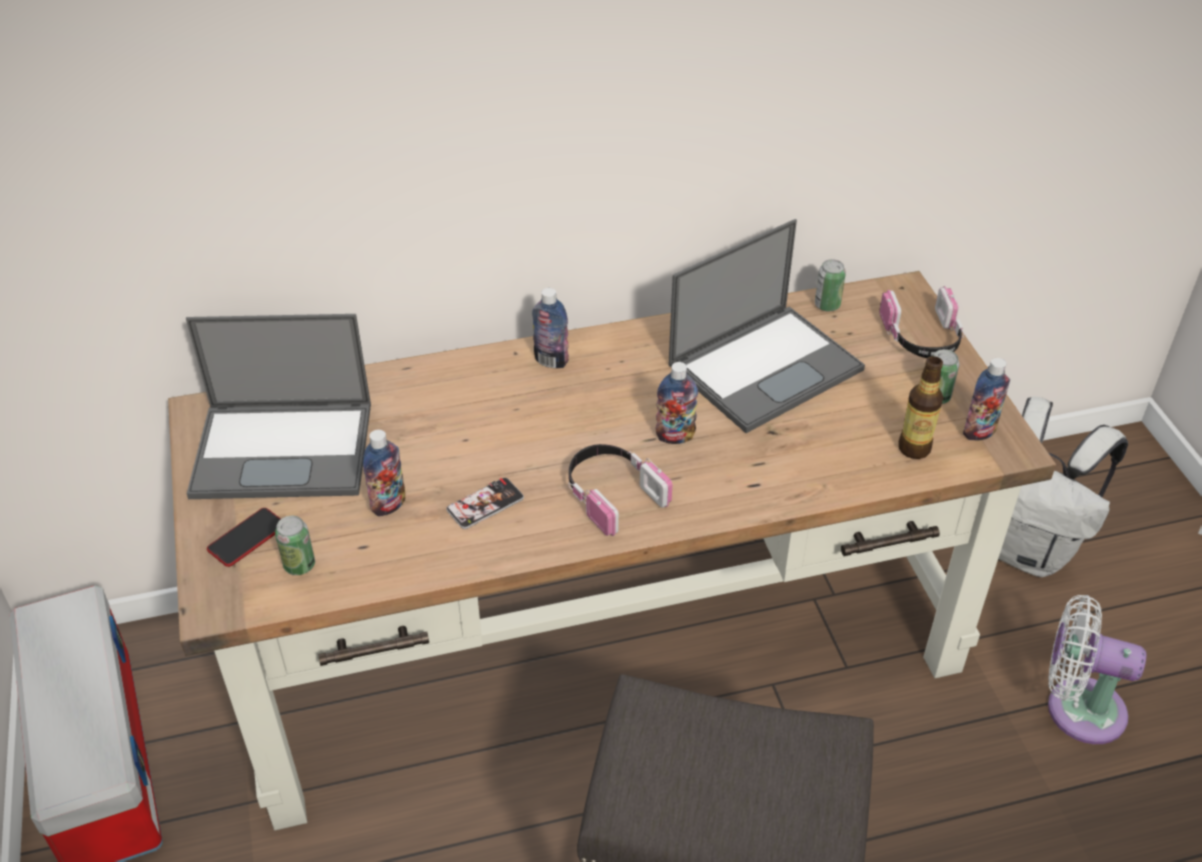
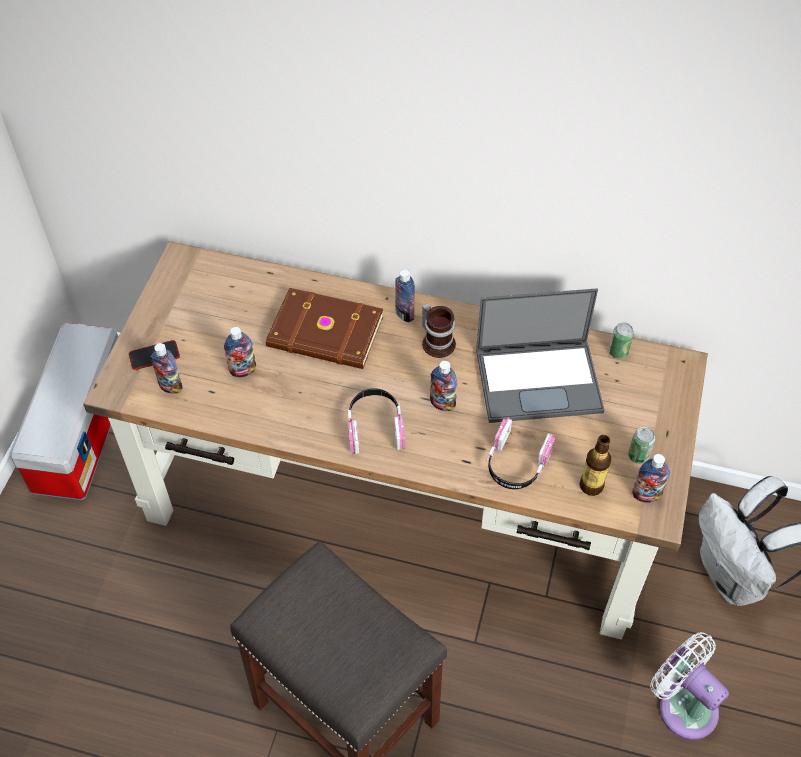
camera: 30 degrees right, 10 degrees up
(285, 449) = (210, 306): laptop -> none
(299, 565) = (170, 387): can -> bottle
(468, 420) = (325, 334): none -> brown book
(485, 504) = (297, 396): phone -> none
(615, 373) = (437, 341): none -> mug
(922, 338) = (665, 407): headphones -> headphones (516, 464)

